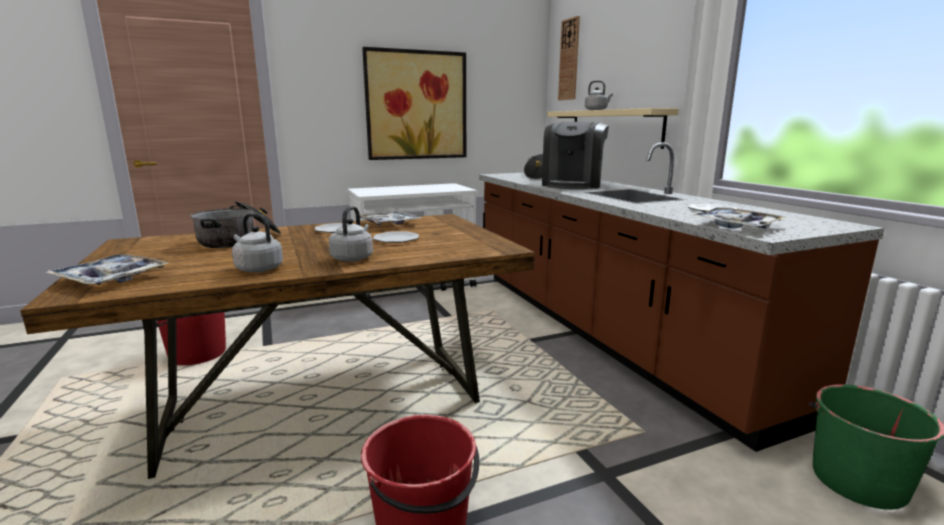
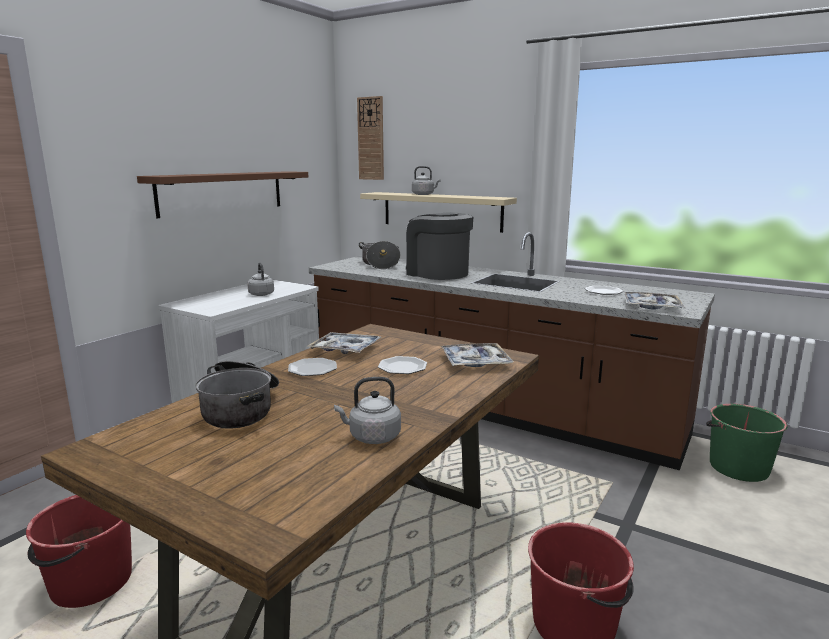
camera: 35 degrees left, 0 degrees up
(111, 278) = (247, 500): tray -> tray (475, 362)
(353, 258) = (424, 399): grey kettle -> grey kettle (261, 294)
(416, 105) = (222, 192): picture -> brown shelf
(573, 185) = (437, 273): coffee machine -> coffee machine turned 150 degrees clockwise

